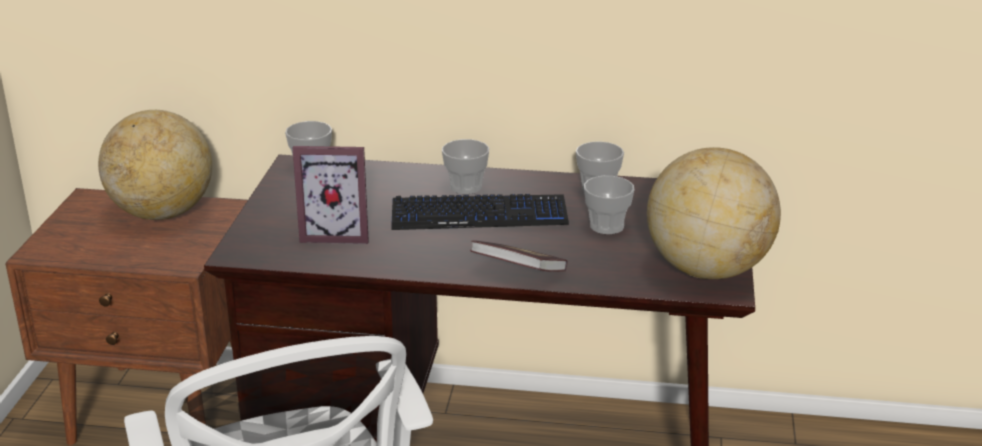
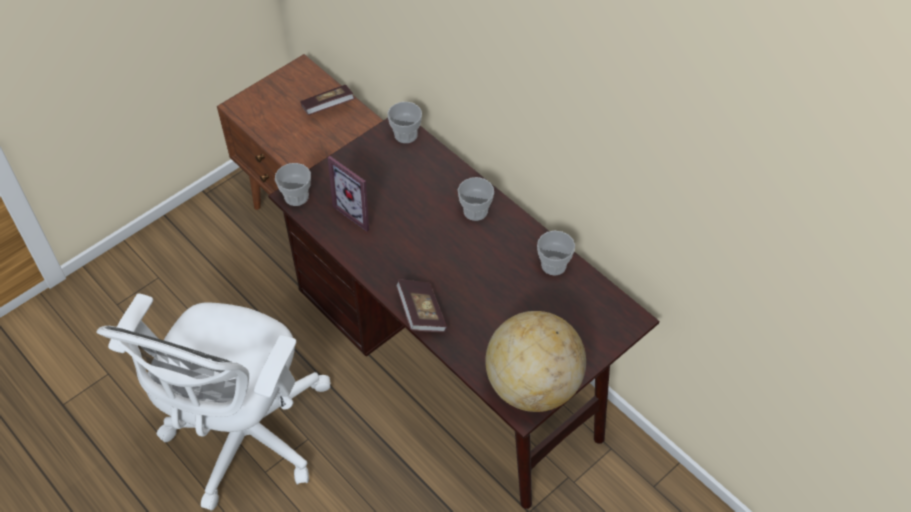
camera: 40 degrees right, 25 degrees up
(163, 213) = (328, 107): globe -> book
(479, 215) = (454, 245): keyboard -> none
(607, 226) = (519, 305): cup -> cup (296, 196)

